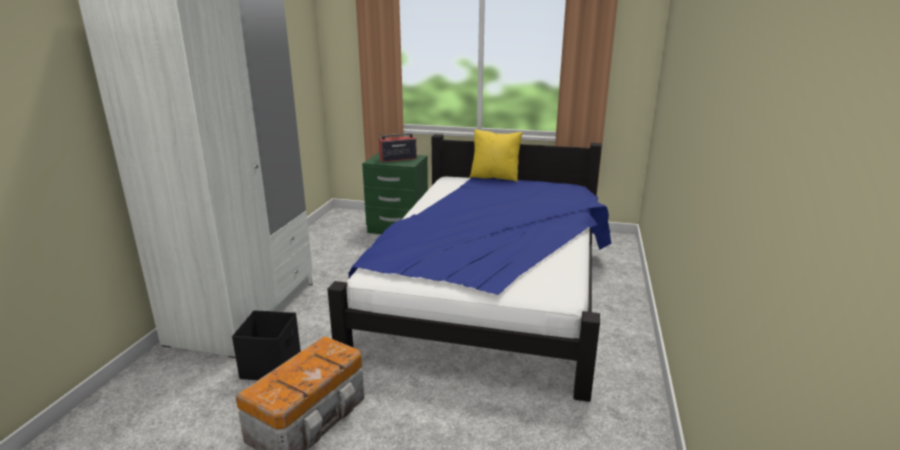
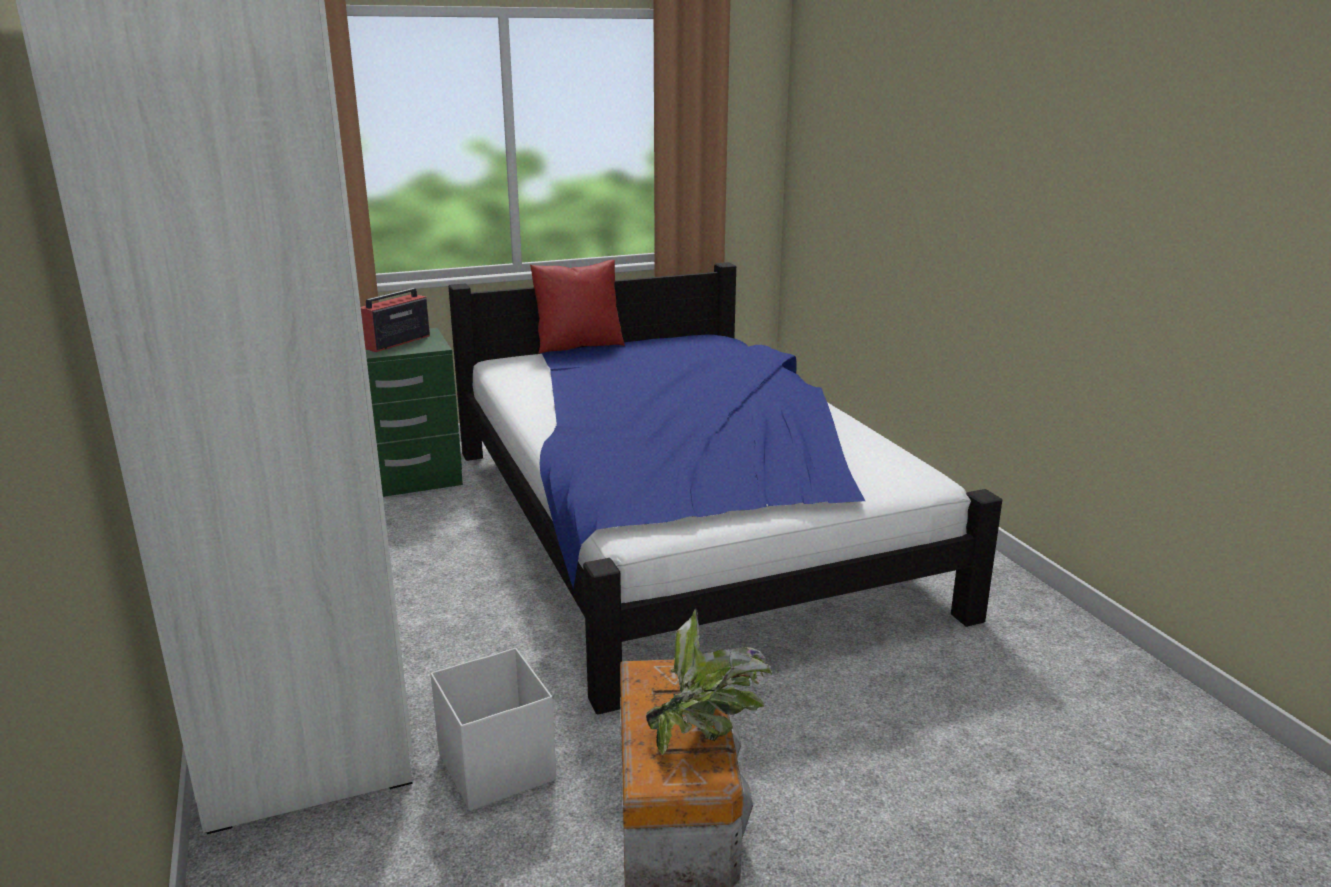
camera: 35 degrees left, 0 degrees up
(272, 365) = (497, 766): black storage box -> white storage box
(307, 381) = (708, 731): none -> potted plant
(495, 177) = (578, 345): yellow pillow -> red pillow

